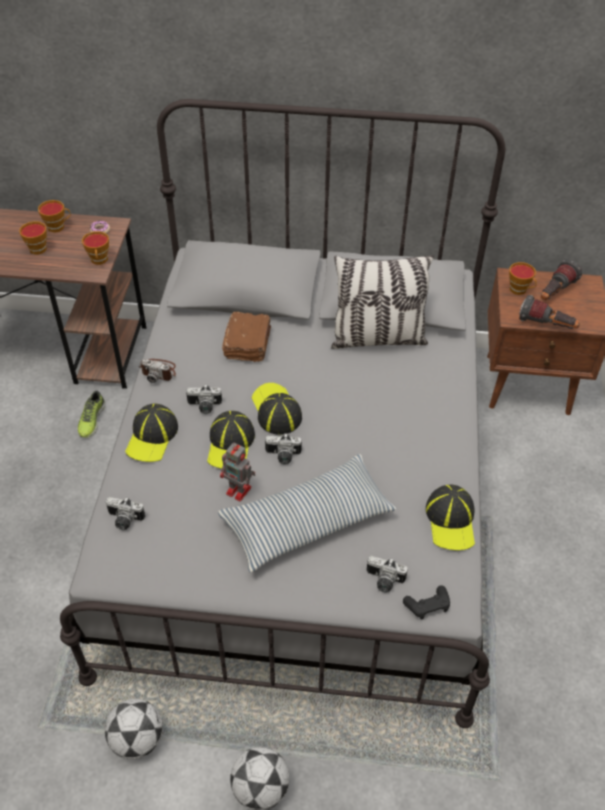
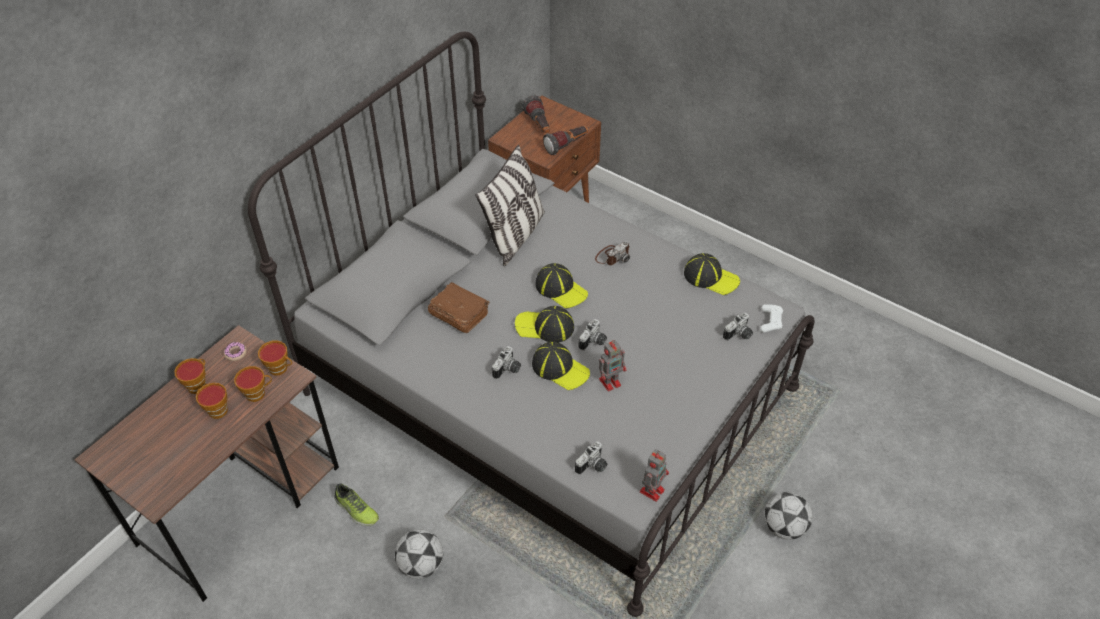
camera: 60 degrees left, 0 degrees up
(120, 582) = (652, 490): none -> toy robot
(137, 739) = (707, 593): football -> football (421, 565)
(152, 437) = (516, 416): cap -> cap (561, 289)
(159, 371) = (444, 385): camera -> camera (612, 256)
(307, 521) = (664, 353): pillow -> none
(427, 605) = (770, 321): black game controller -> white game controller
(520, 290) = (521, 140): cup -> cup (258, 393)

